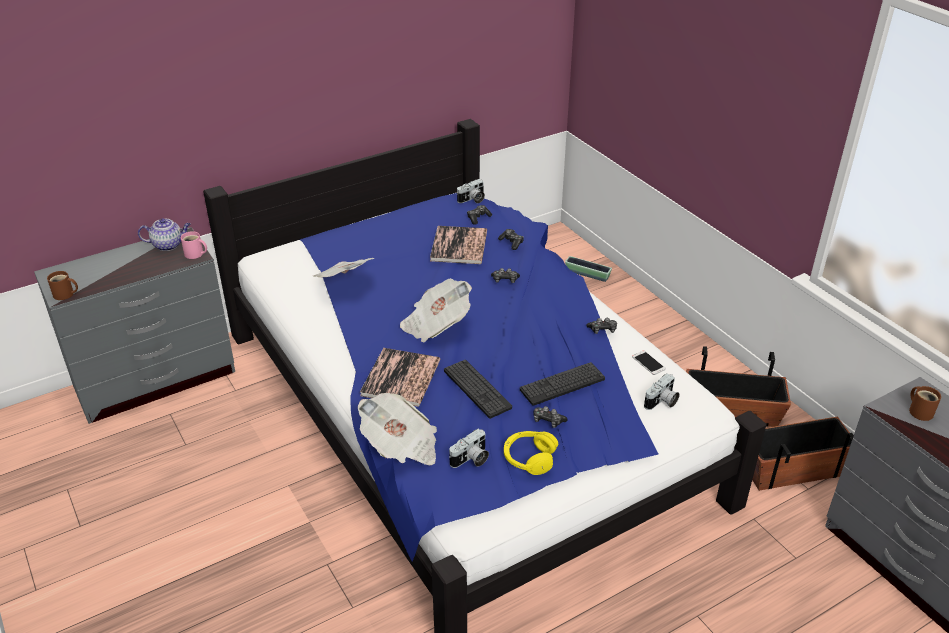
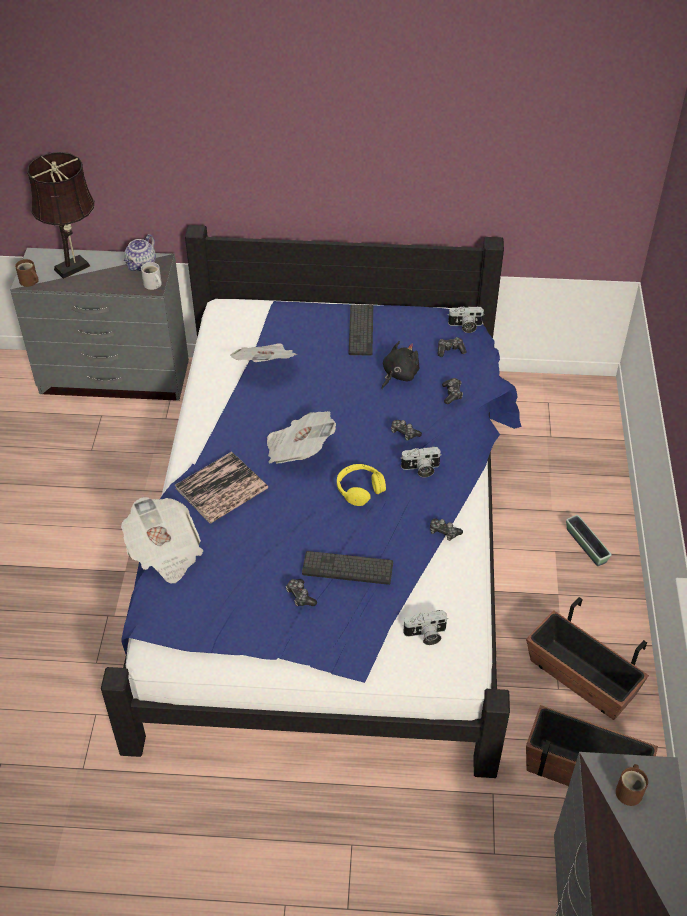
camera: 35 degrees right, 10 degrees up
(102, 267) = (75, 266): none -> brown table lamp
(168, 245) = (141, 265): teapot -> teapot turned 90 degrees clockwise
(195, 254) = (153, 285): pink mug -> white mug
(459, 246) = (398, 375): book -> black plush toy
(471, 459) = (204, 596): camera -> camera (421, 469)
(477, 389) = (272, 533): keyboard -> keyboard (361, 330)
(529, 458) = (251, 622): yellow headphones -> yellow headphones (359, 489)
(587, 274) = (584, 452): planter -> planter (586, 546)
(648, 363) = (455, 589): phone -> none

